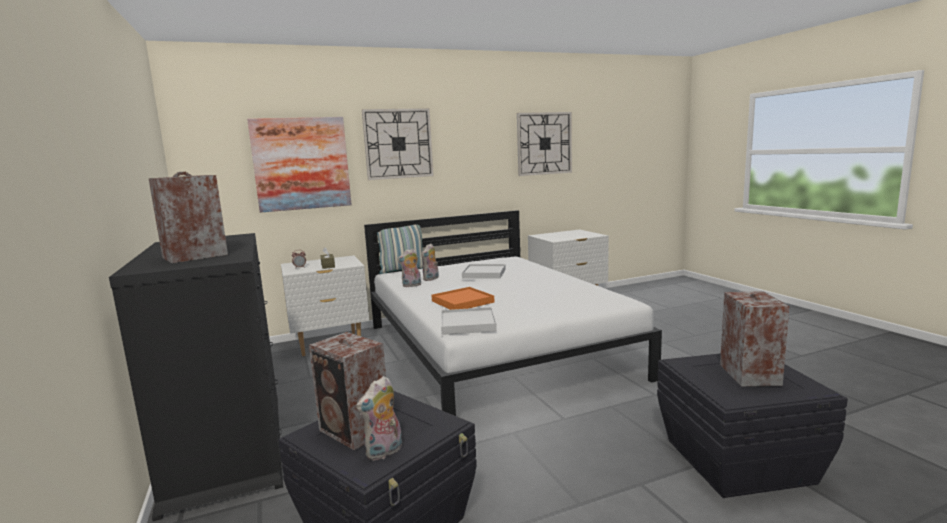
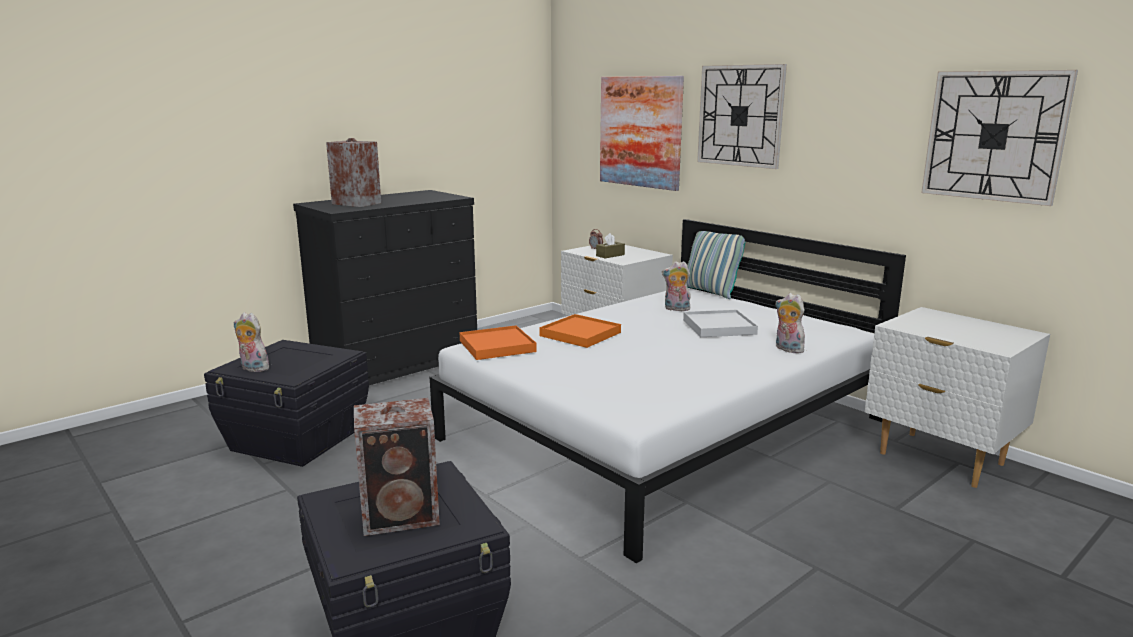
camera: 70 degrees right, 5 degrees up
(355, 431) = (285, 355): speaker -> none
(411, 285) = (637, 306): plush toy -> plush toy (787, 349)
(468, 324) = (497, 346): white tray -> orange tray

